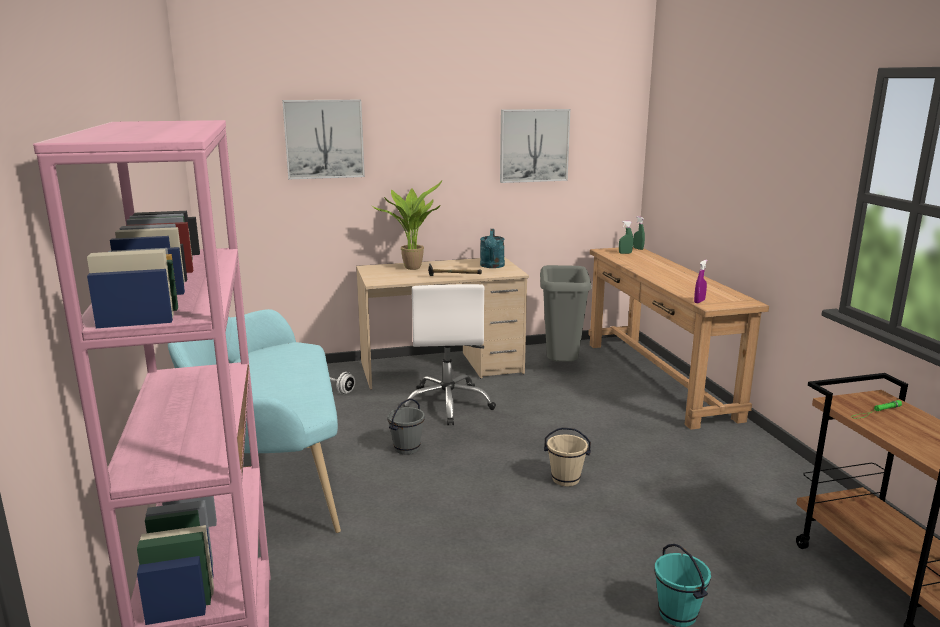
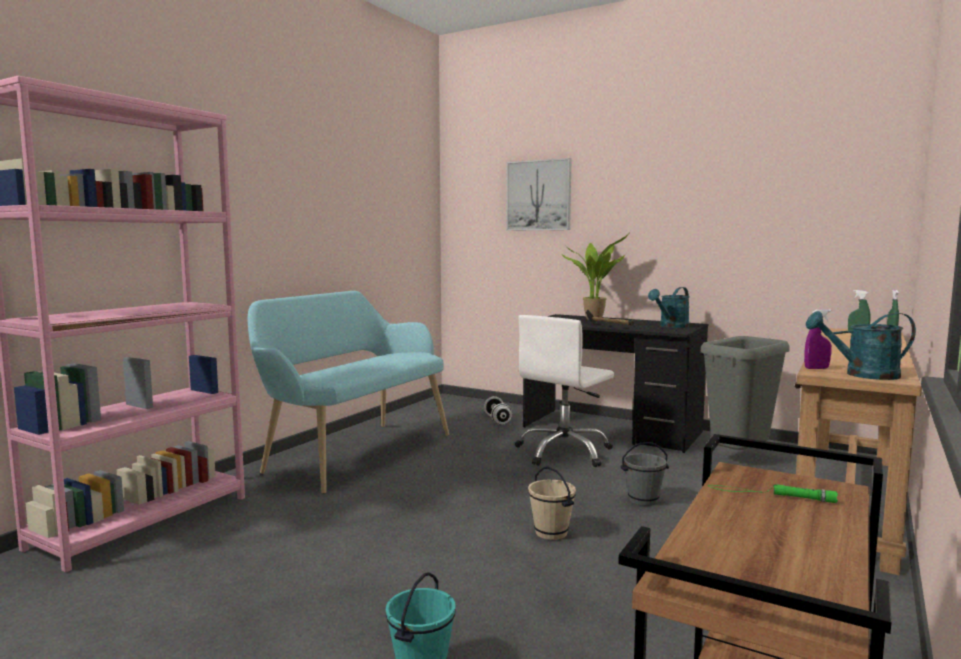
camera: 45 degrees right, 10 degrees down
(406, 448) = (470, 467): grey bucket -> grey bucket (643, 500)
(441, 368) = (611, 430): beige desk -> black desk
(534, 145) = (752, 200): picture -> none
(729, 302) = (862, 375): none -> turquoise watering can

